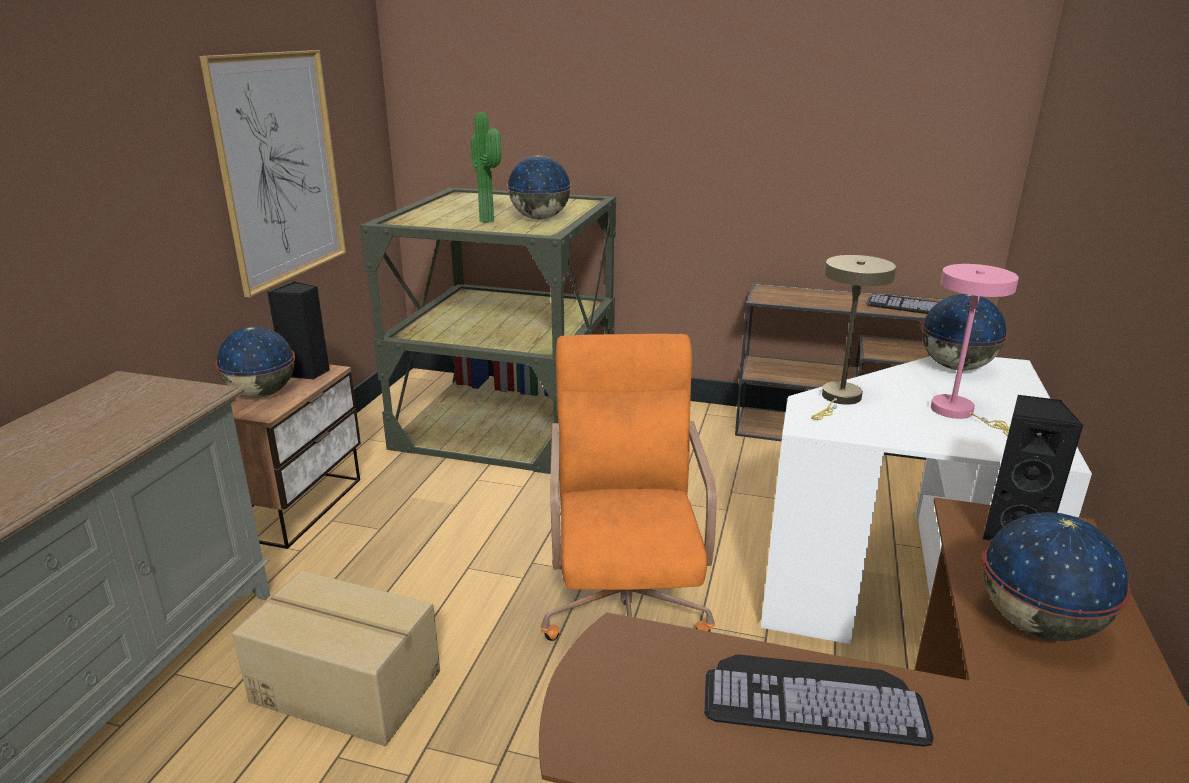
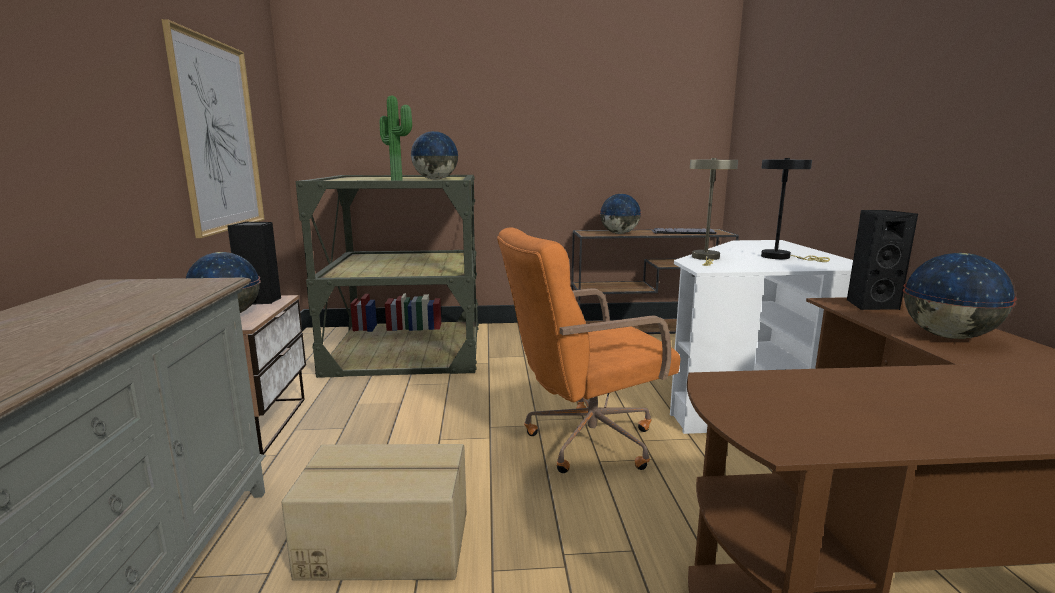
camera: 20 degrees left, 10 degrees down
(625, 613) = (584, 444): orange office chair -> orange office chair turned 90 degrees counterclockwise
(814, 697) = (887, 387): keyboard -> none
(955, 367) = (748, 244): globe -> globe (619, 233)
(959, 412) = (781, 257): pink table lamp -> black table lamp

